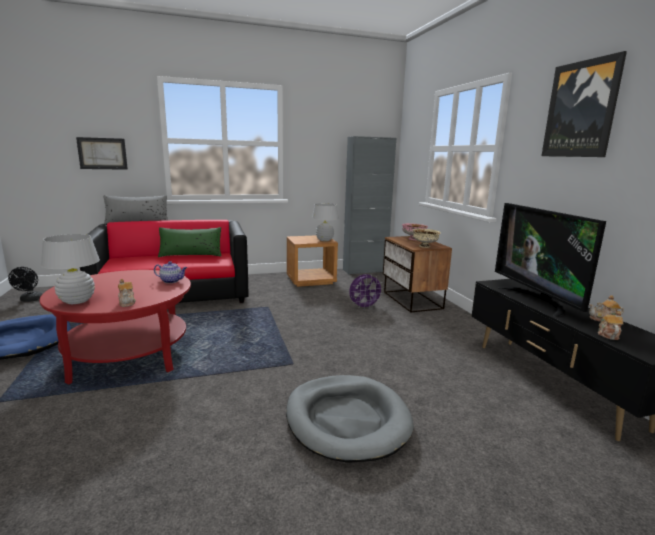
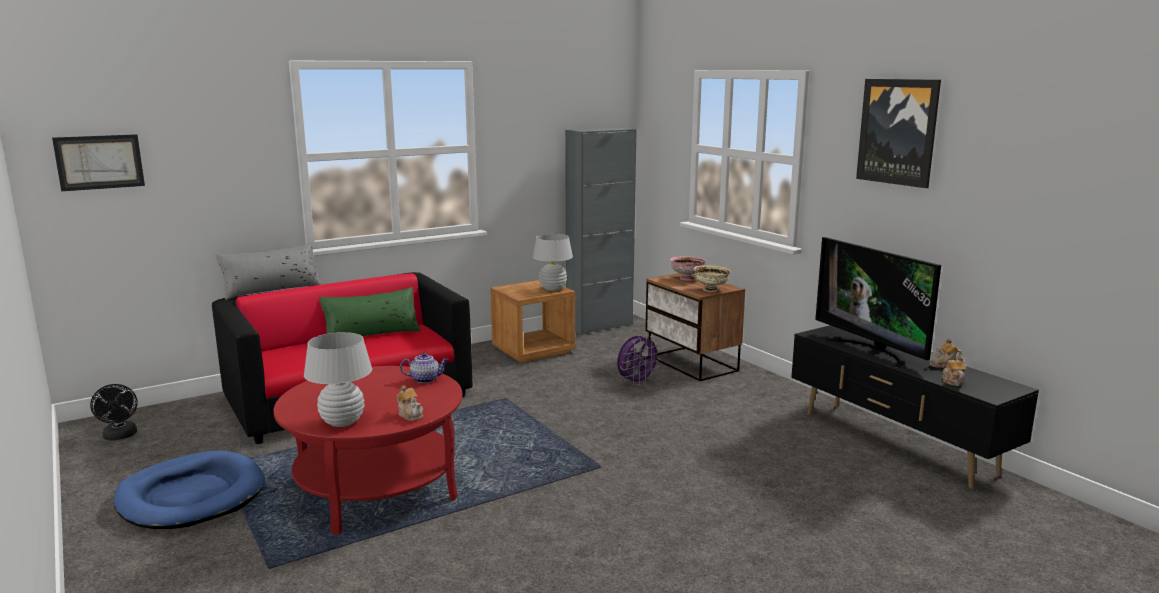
camera: 15 degrees left, 0 degrees up
(102, 153) = (207, 186): picture -> picture (99, 162)
(347, 420) = (705, 514): grey dog bed -> none

